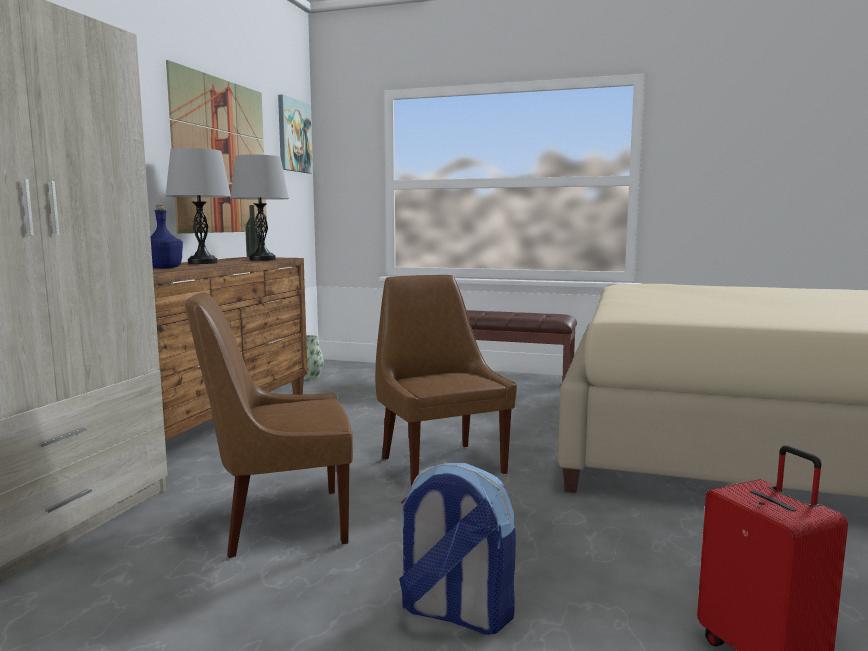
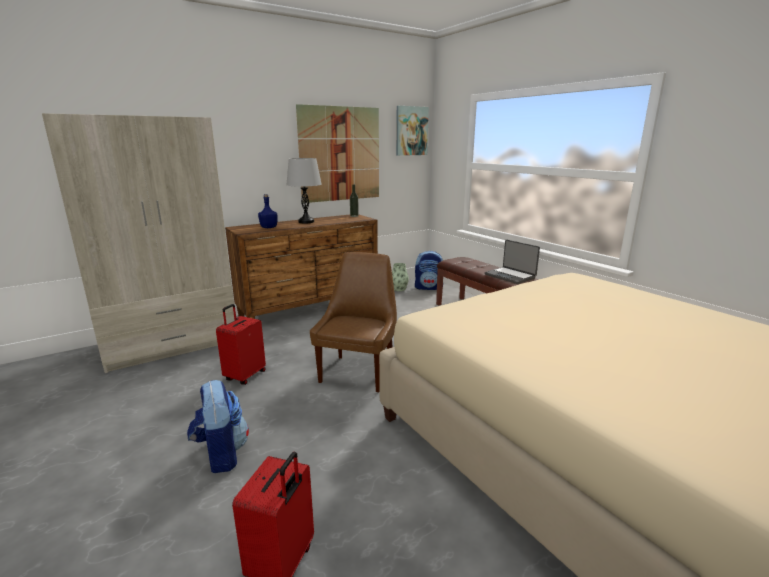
camera: 40 degrees right, 10 degrees up
(262, 259) = (347, 220): grey table lamp -> none
(280, 522) = (244, 376): brown chair -> red suitcase
(347, 369) = (429, 287): none -> backpack
(508, 314) = (510, 276): none -> laptop

